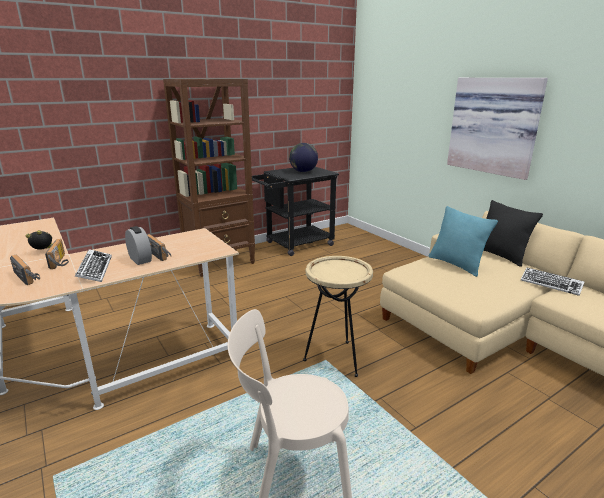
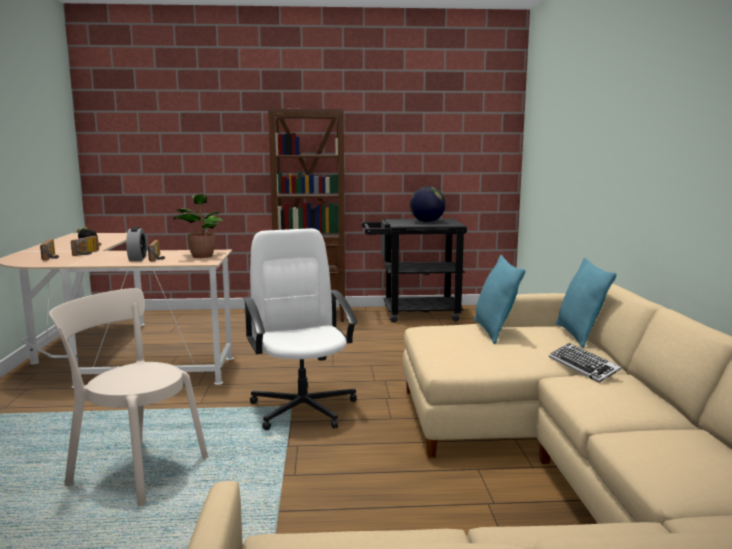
camera: 30 degrees right, 10 degrees down
(95, 269) = (97, 259): keyboard -> none
(197, 242) = (202, 256): none -> potted plant
(336, 358) = (303, 408): beige side table -> white office chair
(494, 126) = (618, 160): picture -> none
(500, 255) = (579, 335): black pillow -> turquoise pillow

